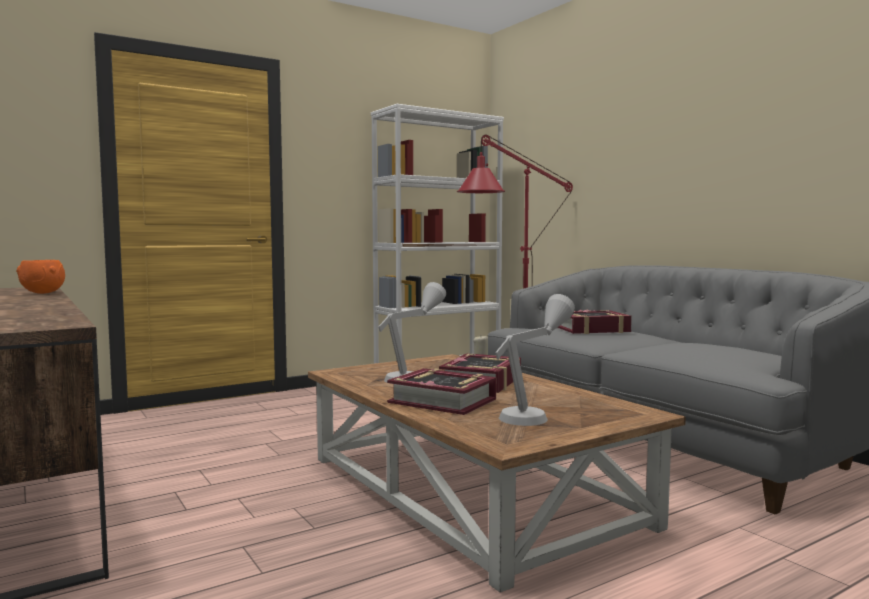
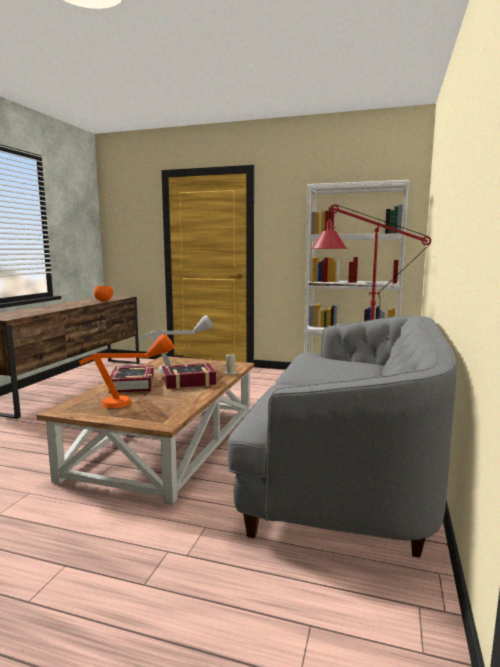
camera: 50 degrees right, 5 degrees up
(534, 413) = (131, 402): grey table lamp -> orange table lamp
(592, 329) = (337, 365): book -> none

